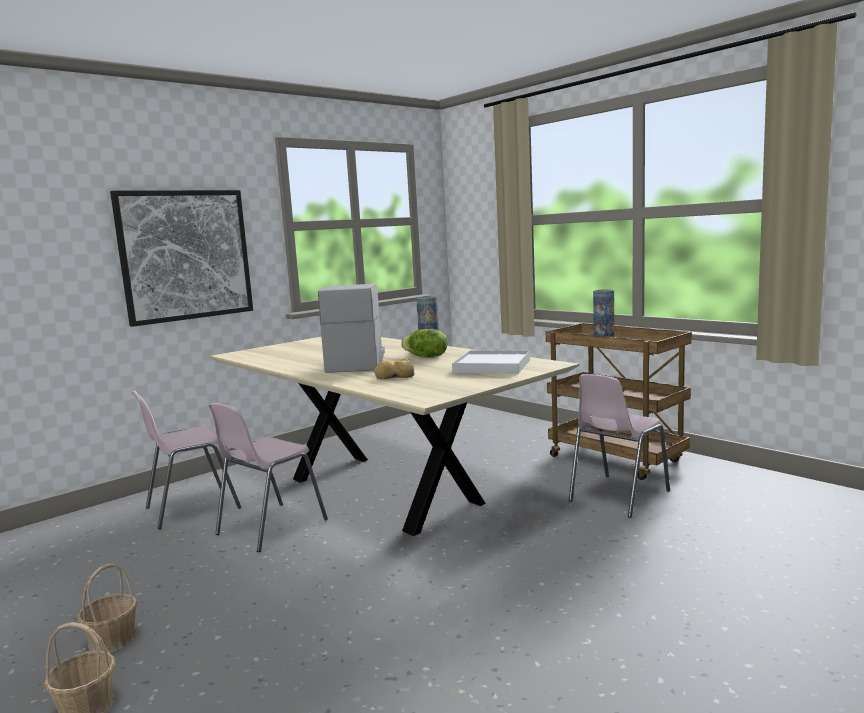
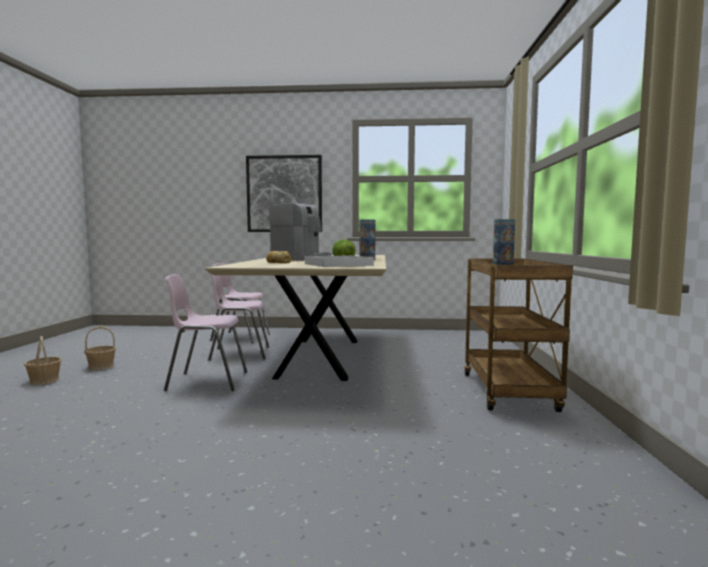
camera: 45 degrees right, 5 degrees down
(356, 363) = (302, 259): coffee machine -> coffee machine turned 75 degrees clockwise
(617, 496) = (437, 410): pink chair -> pink chair (207, 381)

